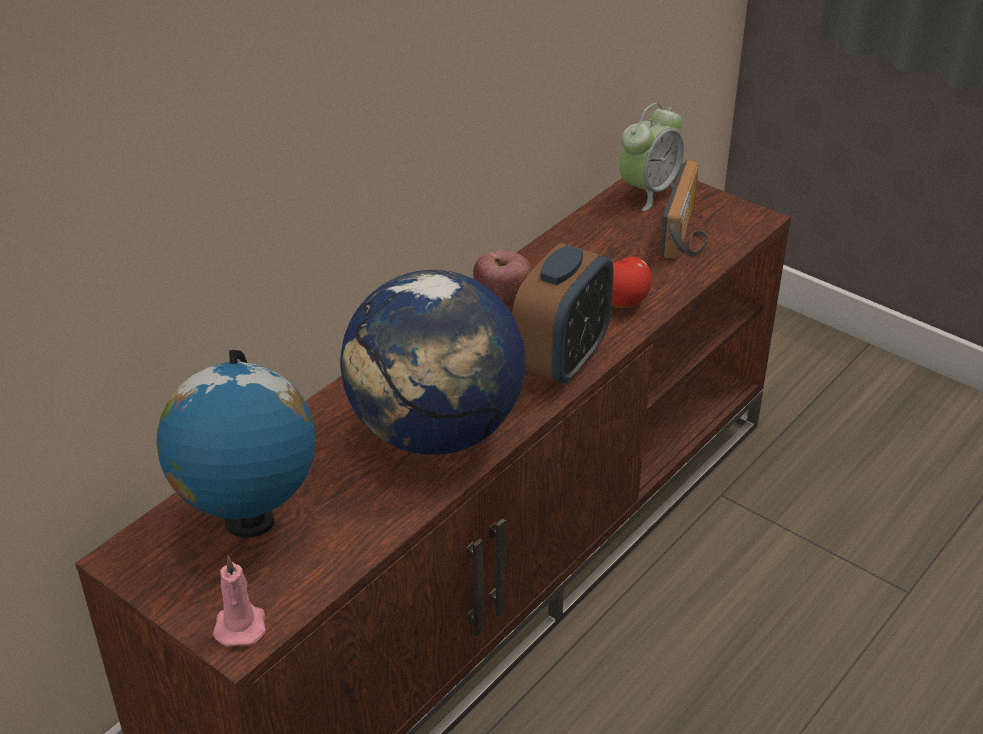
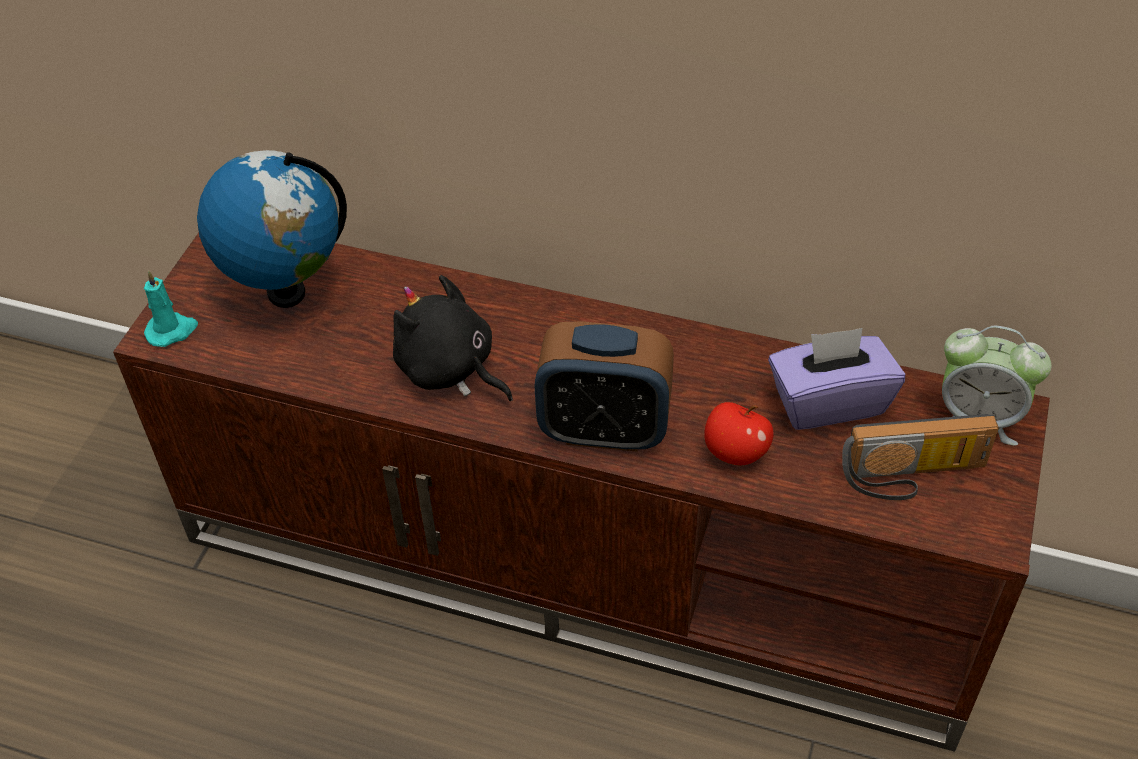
camera: 70 degrees right, 10 degrees up
(240, 624) = (172, 330): pink candle -> turquoise candle
(435, 432) = (449, 369): globe -> black plush toy
(503, 301) = (680, 354): apple -> none
(596, 246) = (828, 401): none -> purple tissue box

